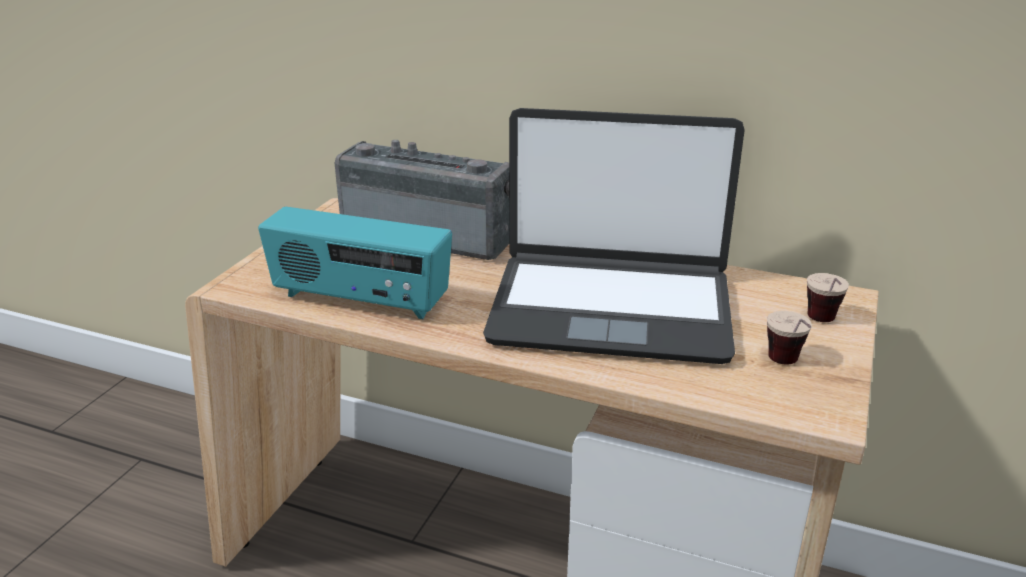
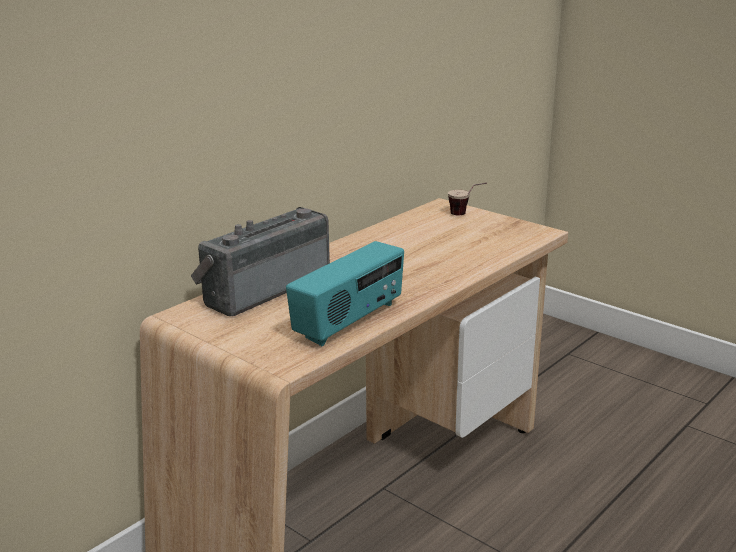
camera: 70 degrees left, 5 degrees down
(611, 308) = (416, 254): laptop -> none
(787, 367) = (501, 230): cup -> none

